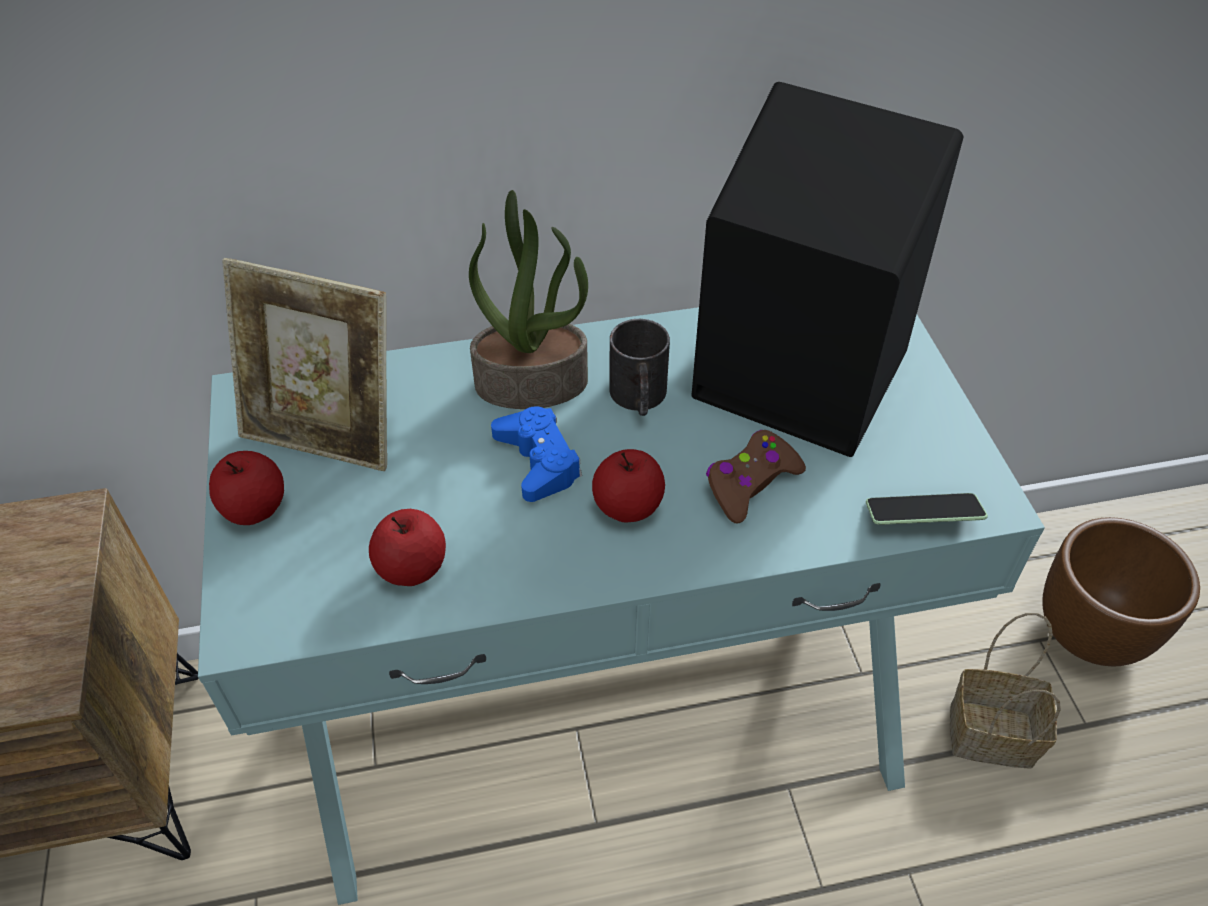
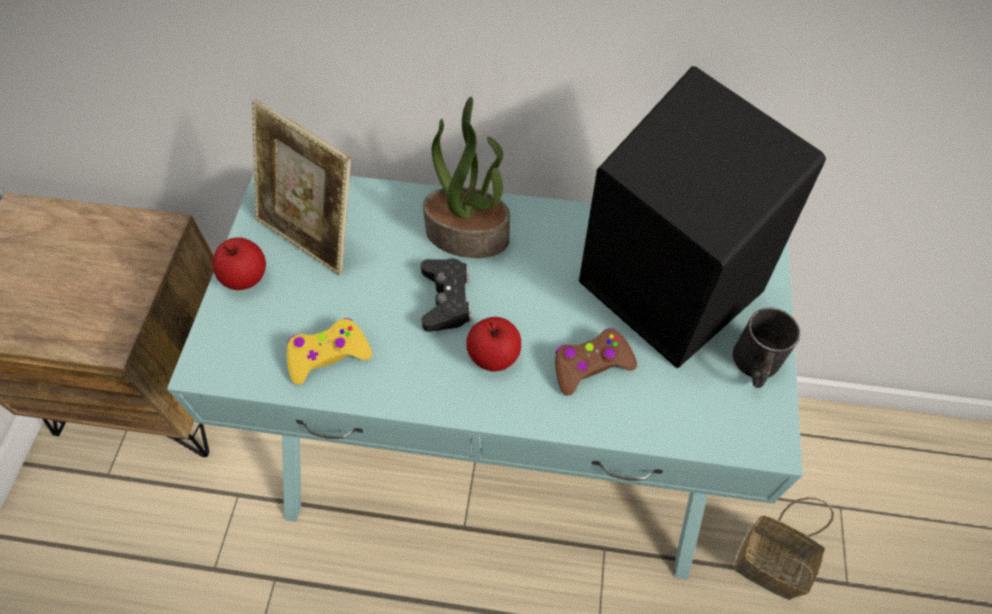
camera: 20 degrees right, 10 degrees up
(412, 568) = (328, 355): apple -> yellow game controller
(538, 461) = (446, 299): blue game controller -> black game controller
(639, 399) = (539, 271): black mug -> black mug (755, 366)
(921, 519) = (707, 436): phone -> none
(1087, 635) = (880, 517): brown planter -> none

